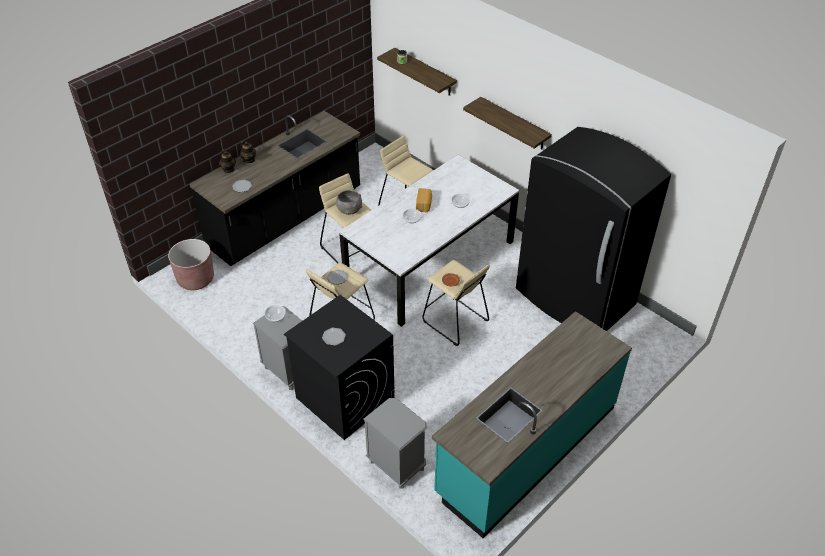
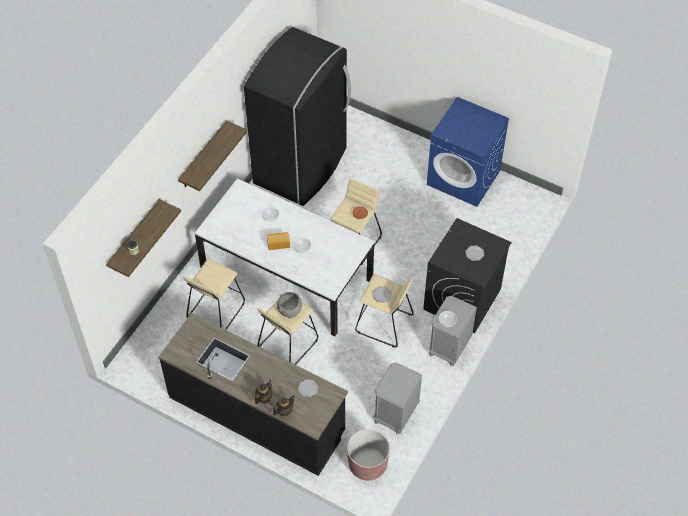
camera: 105 degrees left, 10 degrees up
(396, 465) = (508, 251): grey nightstand -> grey nightstand (395, 414)
(526, 449) = (464, 177): turquoise counter -> blue washing machine

